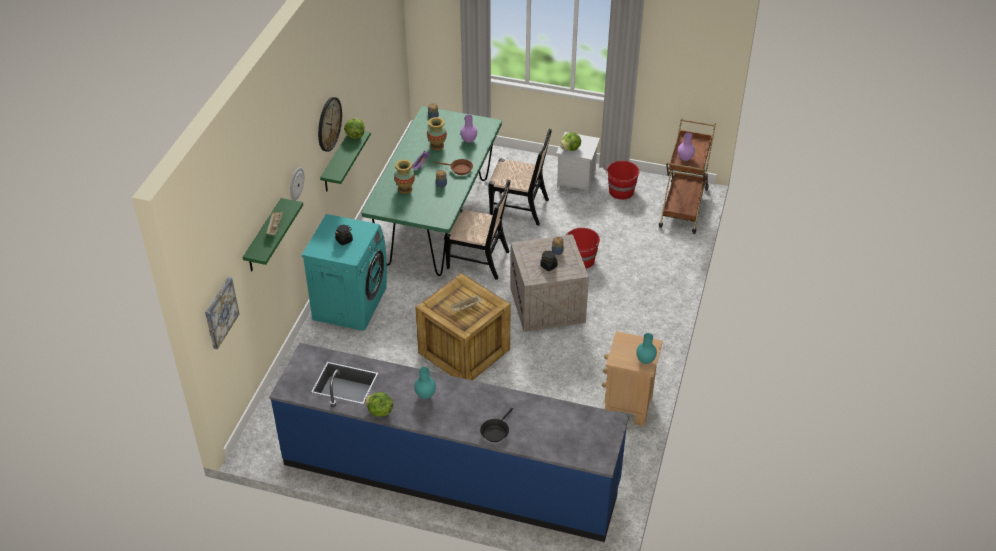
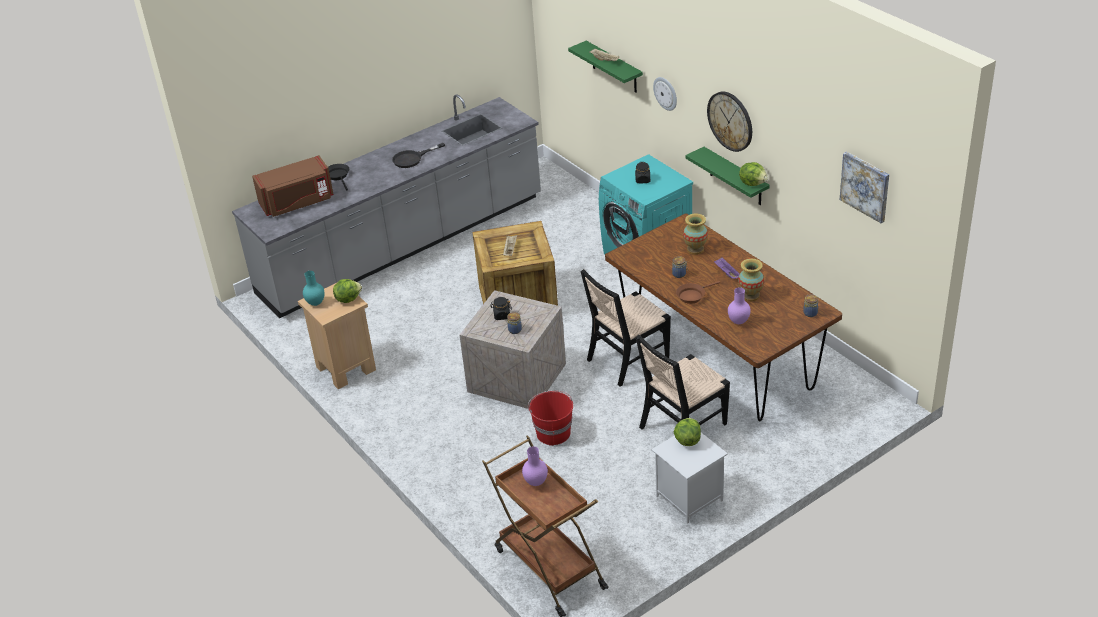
camera: 130 degrees right, 5 degrees down
(220, 312) = (555, 40): picture -> picture (865, 186)
(379, 412) = (424, 135): lettuce -> lettuce (348, 299)
(426, 395) = (412, 158): turquoise vase -> black frying pan
(437, 222) = (717, 356): green dining table -> brown dining table
(451, 474) = (403, 246): blue counter -> grey counter
(558, 433) = (297, 202): none -> brown microwave
(621, 192) = (632, 528): red bucket -> none

